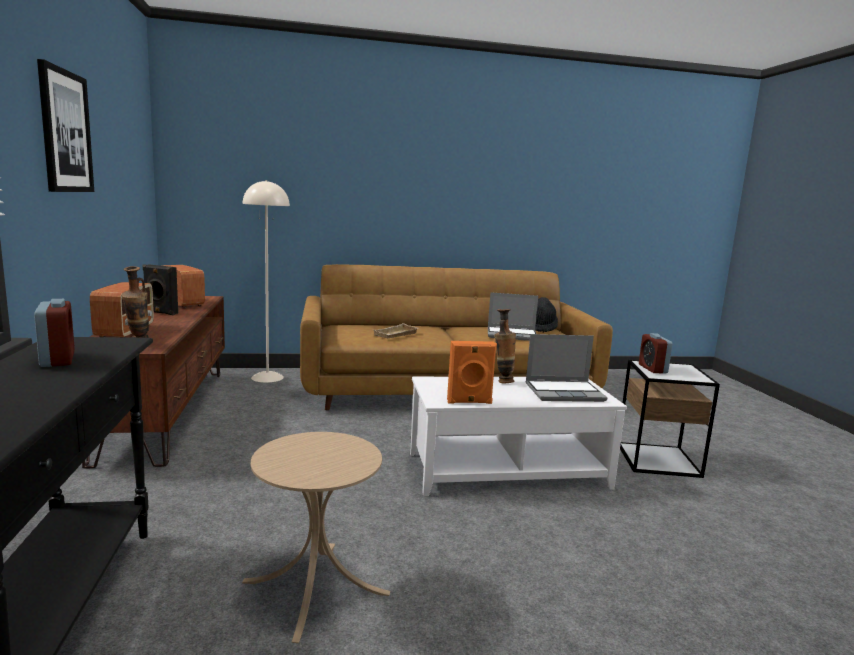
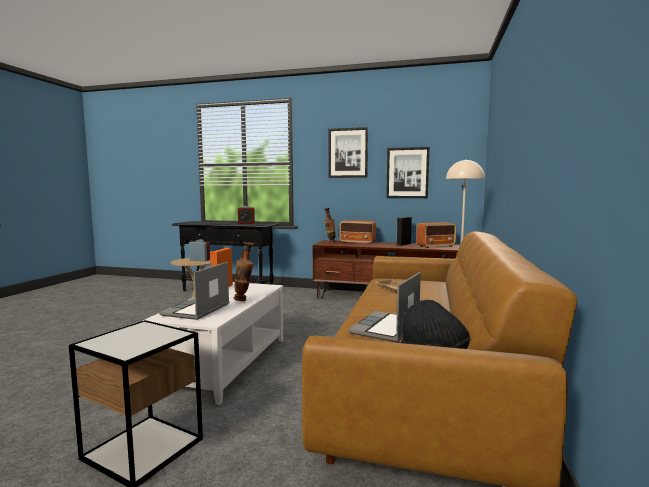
camera: 115 degrees right, 5 degrees down
(118, 184) = (407, 173): none -> picture
(652, 369) = (155, 331): alarm clock -> alarm clock (199, 260)

